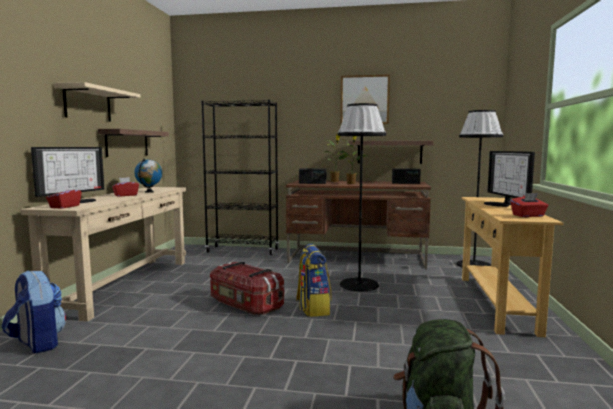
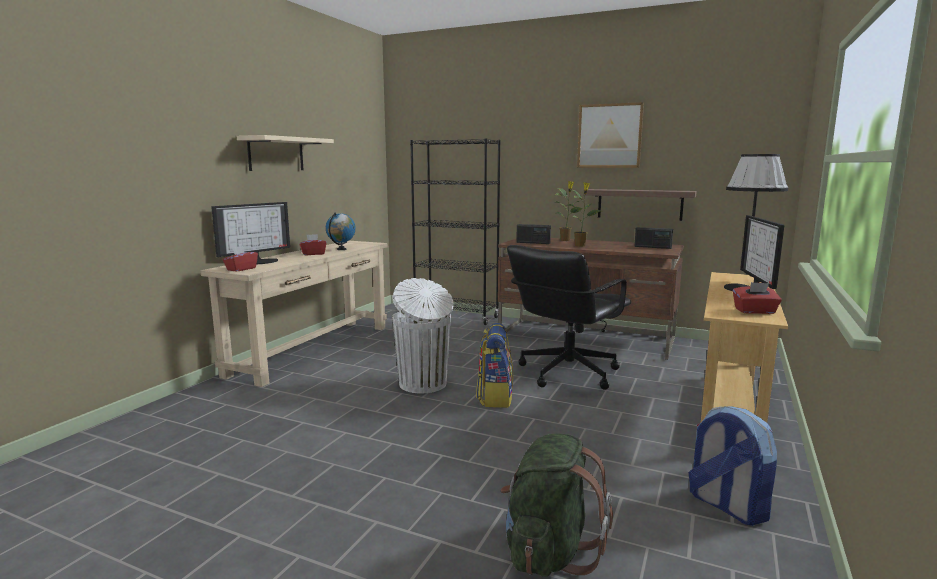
camera: 15 degrees right, 5 degrees up
(37, 343) = (209, 405): backpack -> backpack (726, 505)
(127, 143) = (324, 192): shelf -> none
(245, 304) = (423, 384): storage box -> white trash can
(359, 285) = (567, 373): black floor lamp -> black office chair

